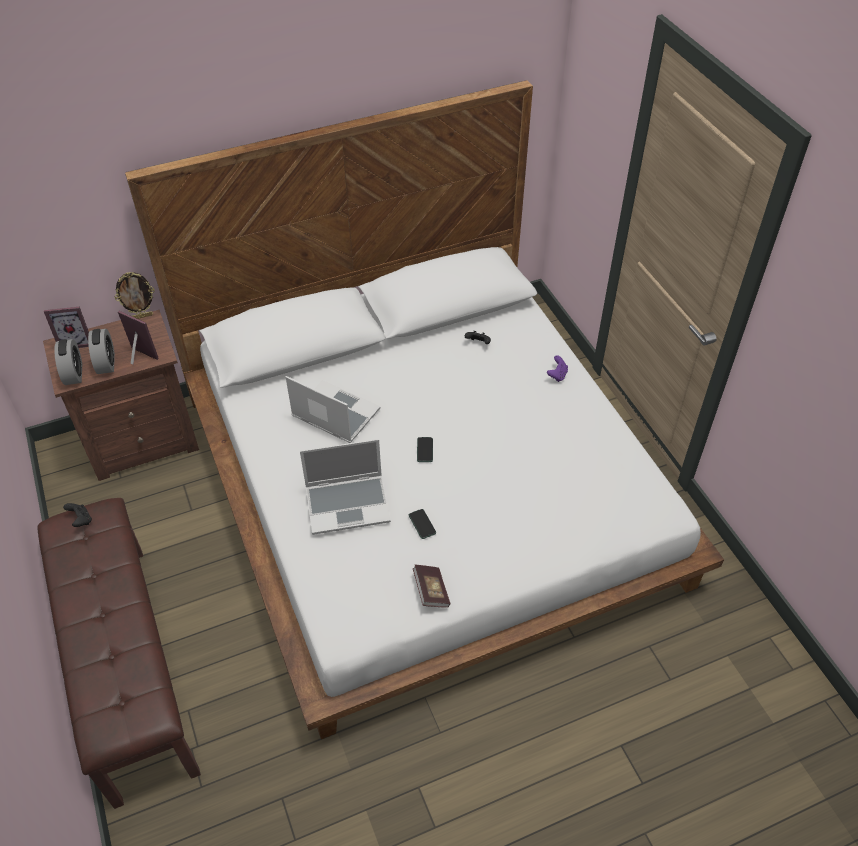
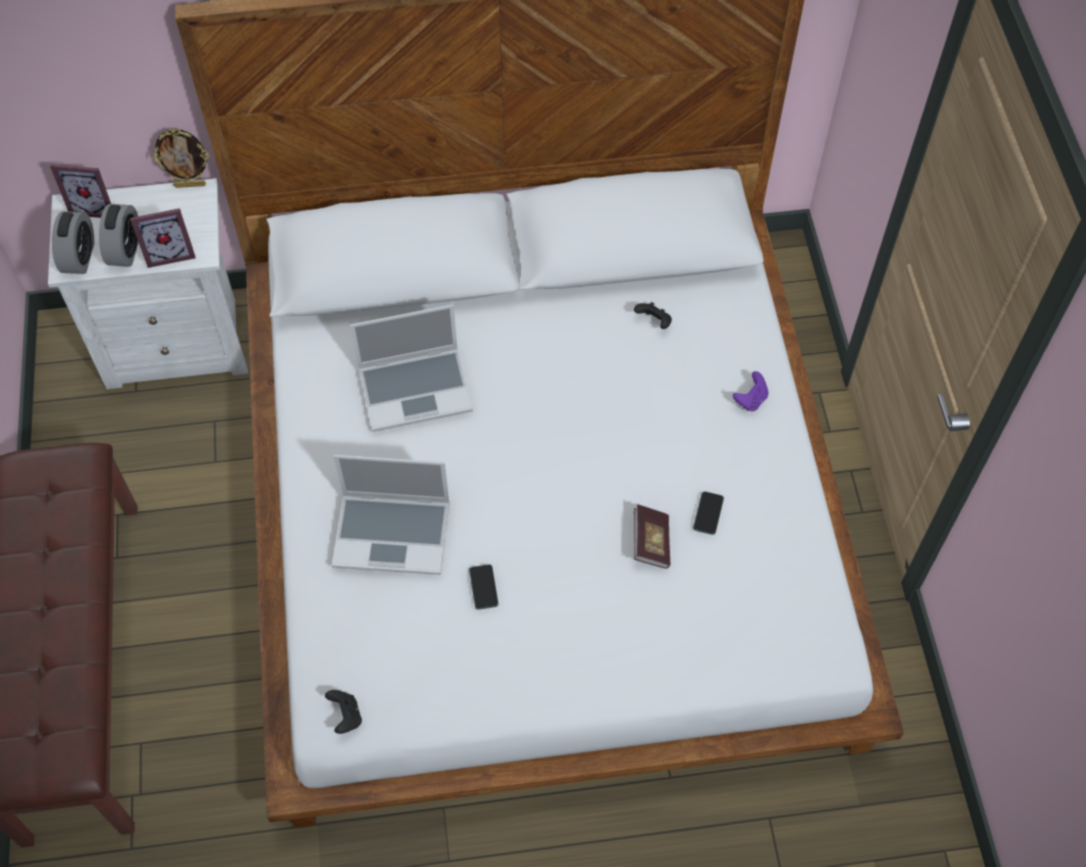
camera: 15 degrees right, 10 degrees up
(81, 520) = (48, 468): black game controller -> black game controller (346, 716)
(139, 358) = (170, 252): picture frame -> picture frame turned 120 degrees clockwise
(143, 440) = (178, 342): brown nightstand -> white nightstand
(334, 414) = (416, 389): laptop -> laptop turned 120 degrees clockwise
(425, 450) = (523, 475): phone -> phone (708, 513)
(431, 591) = (464, 688): book -> book (651, 542)

